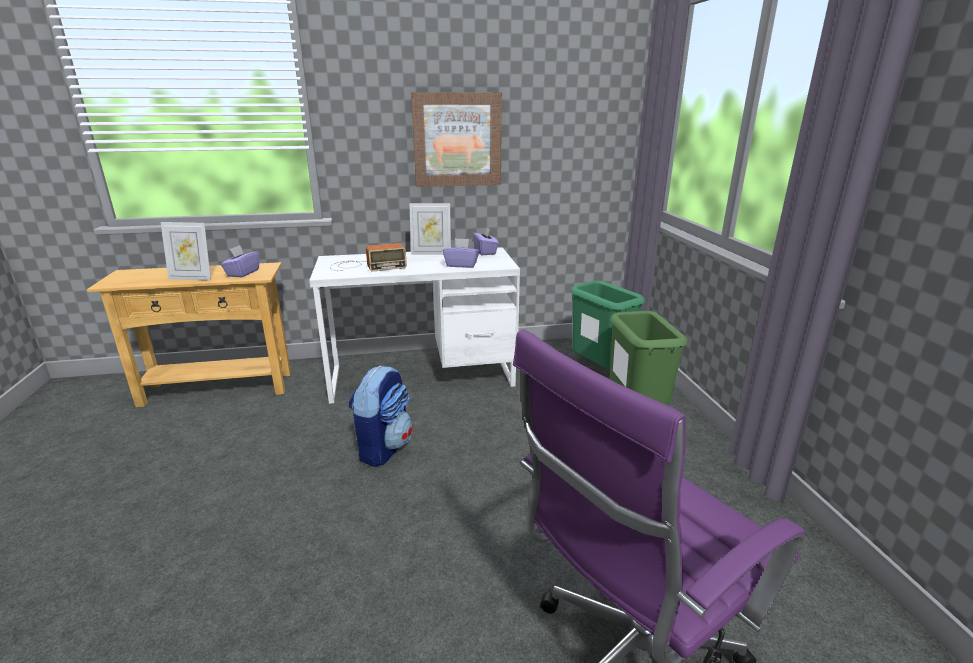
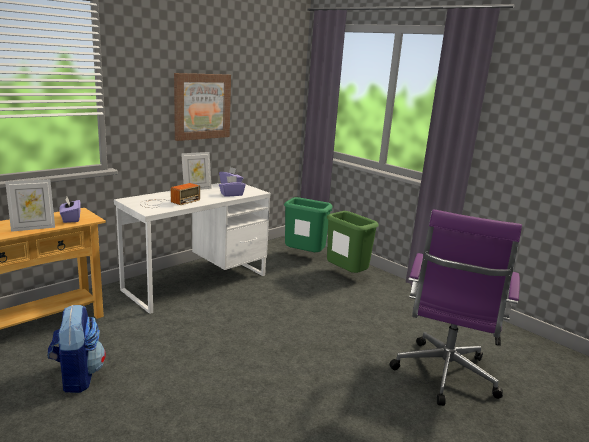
camera: 35 degrees left, 5 degrees down
(383, 447) = (224, 328): backpack -> backpack (77, 376)

